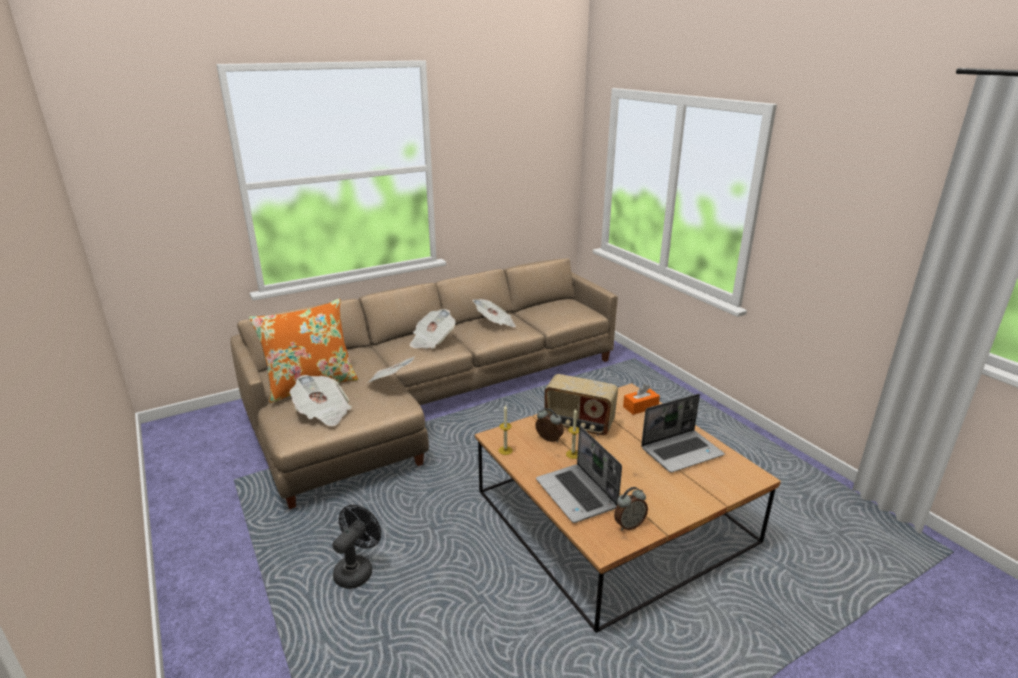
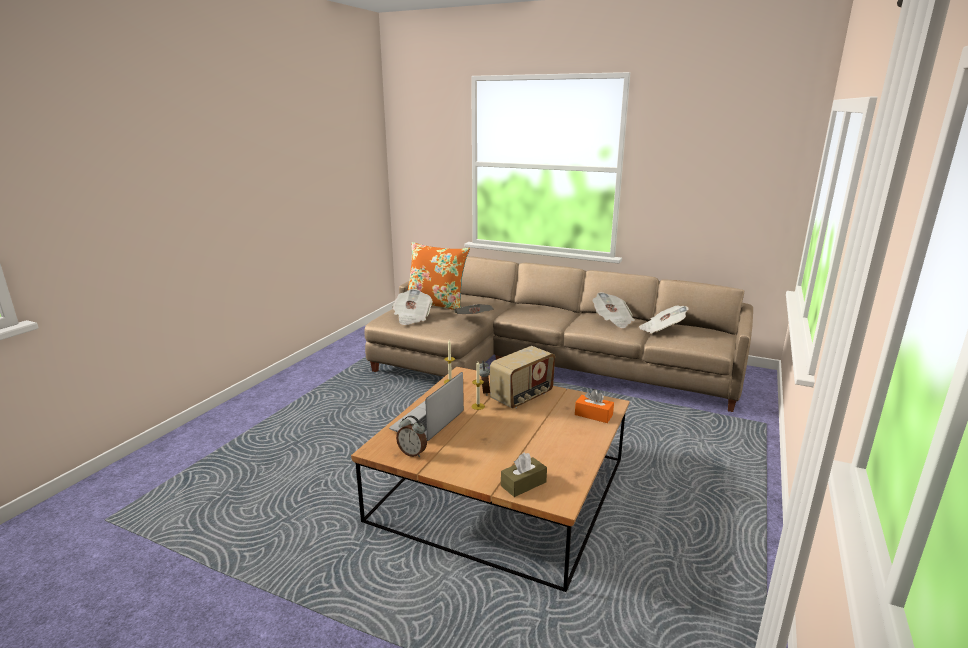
camera: 55 degrees right, 5 degrees down
(357, 570) = (343, 411): black fan -> none
(432, 341) = (546, 312): newspaper -> newspaper (661, 330)
(579, 425) = (522, 397): radio -> radio turned 120 degrees counterclockwise
(682, 451) = (549, 452): laptop -> none
(721, 483) = (523, 484): none -> brown tissue box

